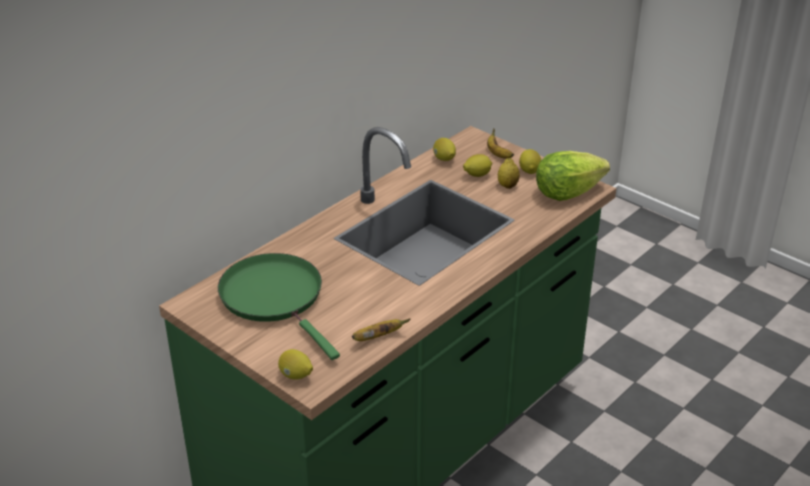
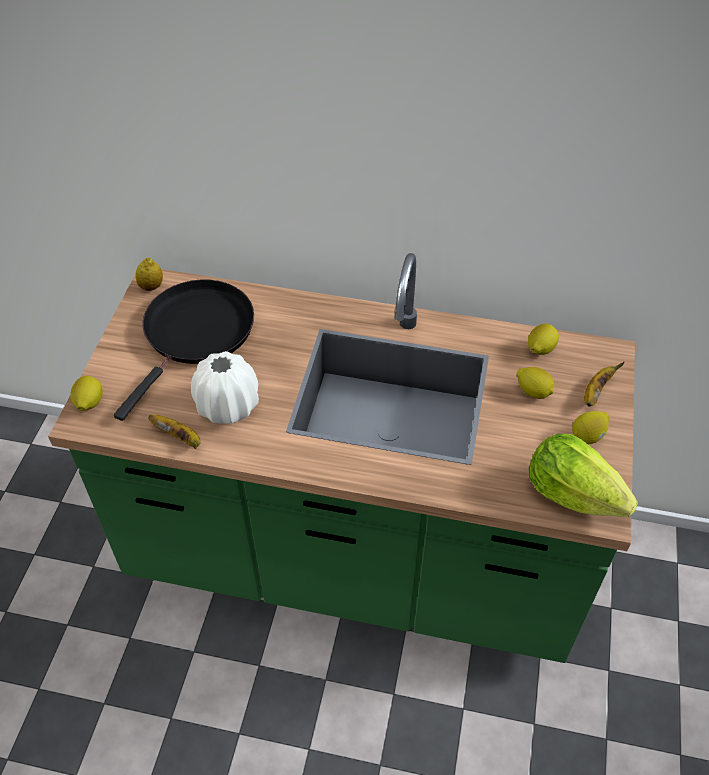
camera: 60 degrees right, 15 degrees up
(275, 298) = (196, 333): green frying pan -> black frying pan
(368, 304) = (228, 405): none -> white vase
(507, 186) = (536, 429): lemon -> lemon (151, 286)

